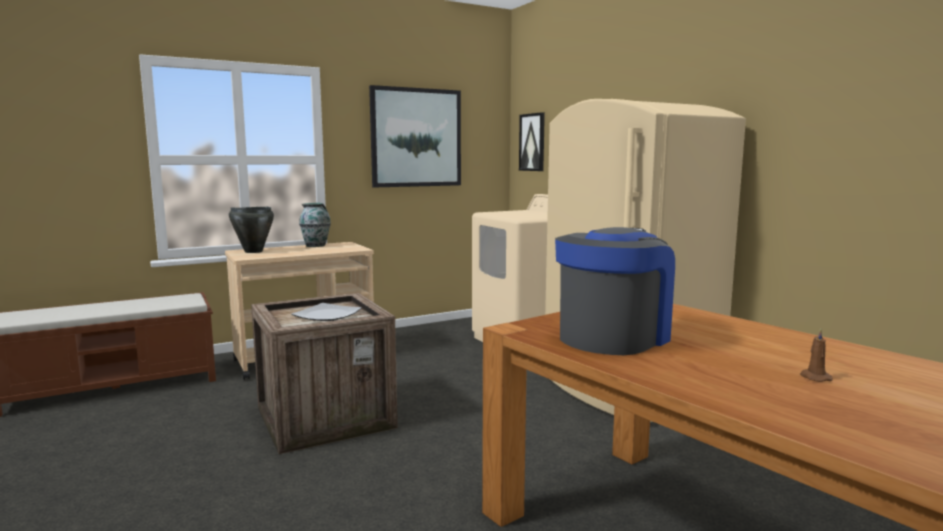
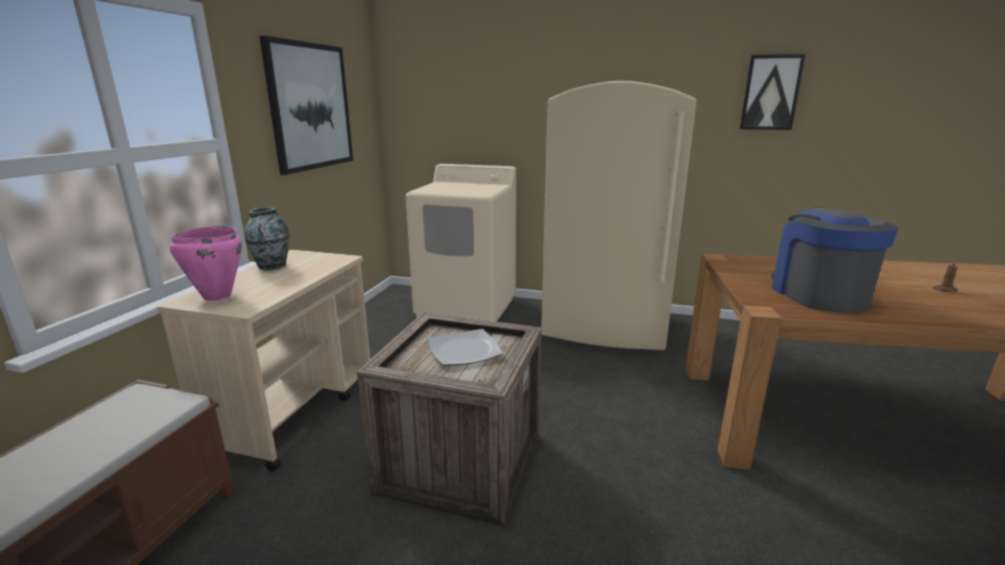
camera: 45 degrees left, 10 degrees up
(253, 251) = (216, 296): black cooking pot -> pink cooking pot
(532, 142) = (418, 109): picture -> picture (770, 92)

